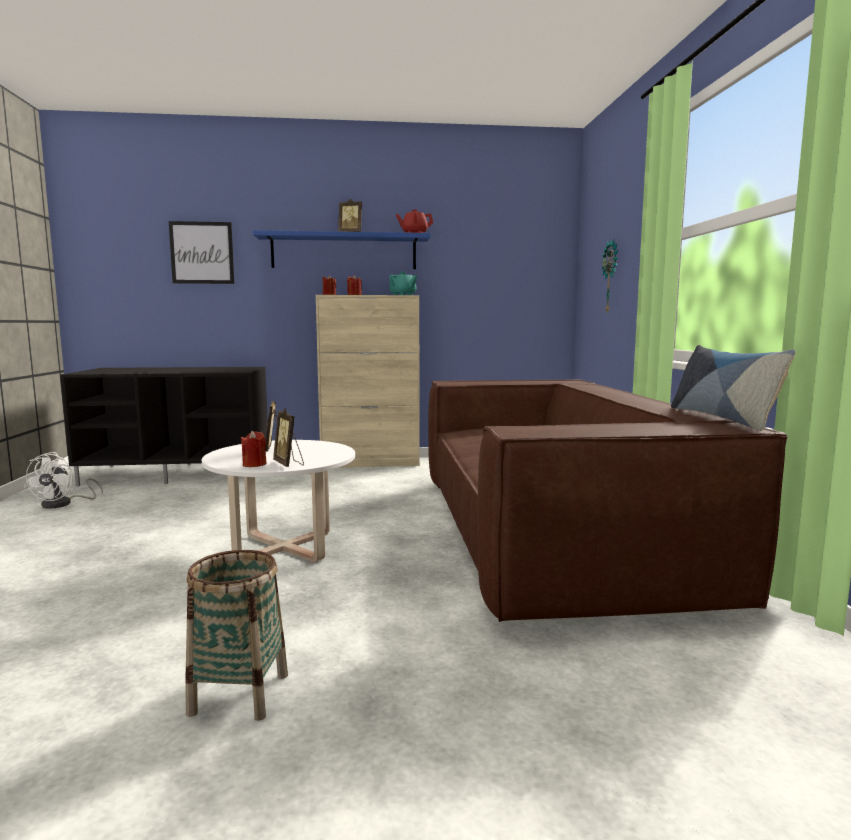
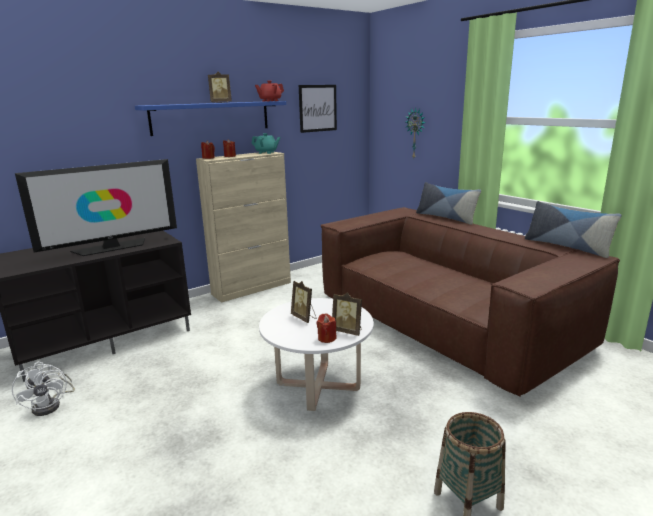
camera: 30 degrees left, 10 degrees up
(188, 371) = (111, 247): none -> television
(202, 253) = (81, 126): picture -> picture (318, 108)
(610, 388) = (446, 217): none -> pillow

